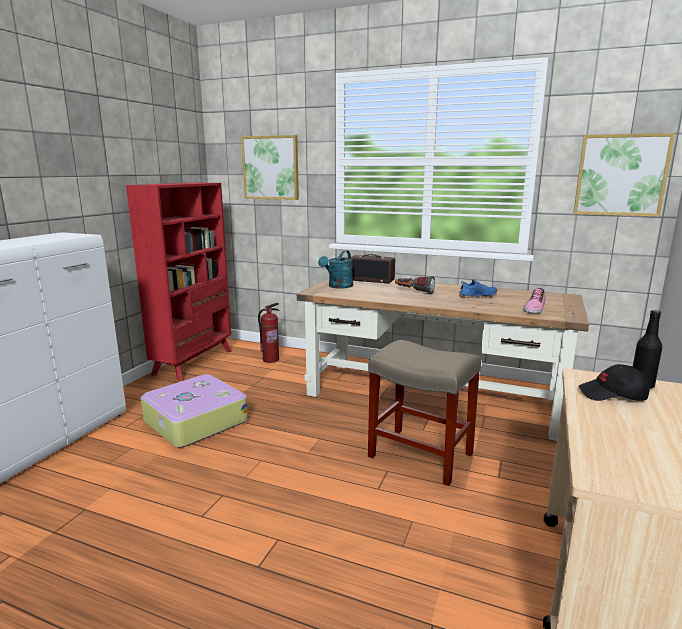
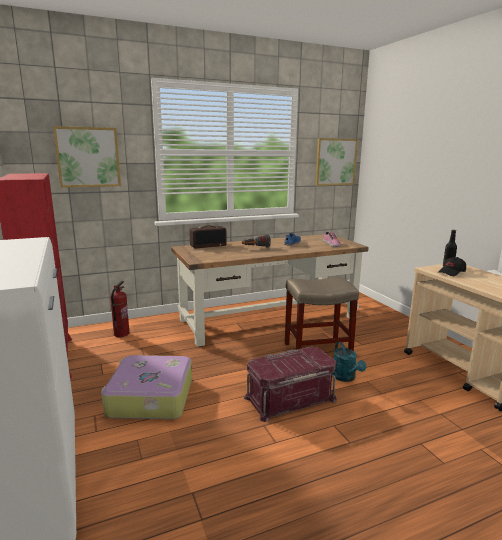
camera: 45 degrees left, 0 degrees up
(292, 485) = (289, 397): none -> red storage box
(338, 286) = (201, 254): turquoise watering can -> turquoise watering can (346, 378)

